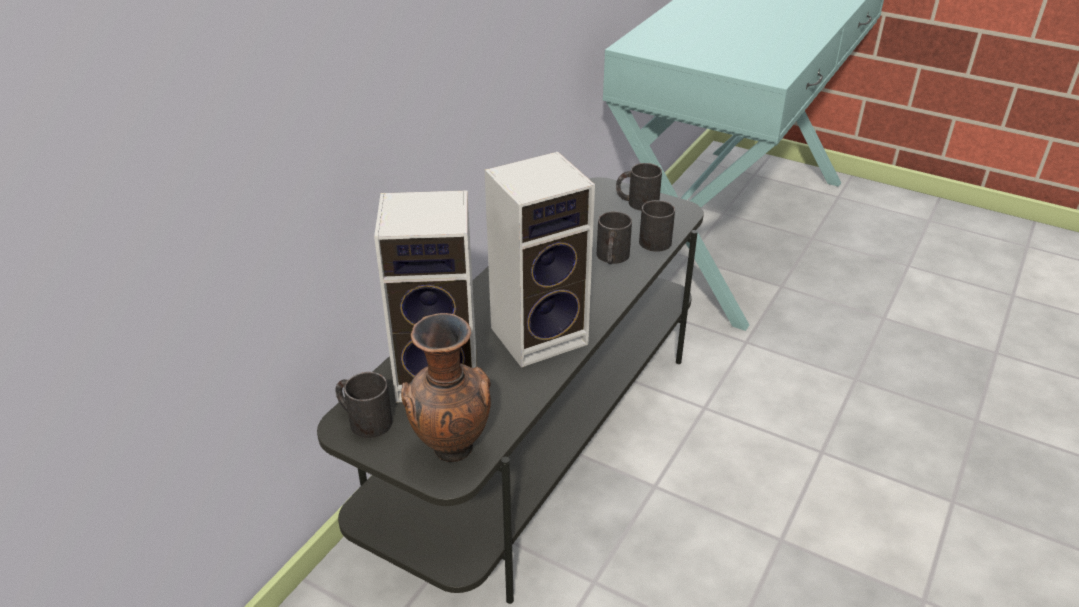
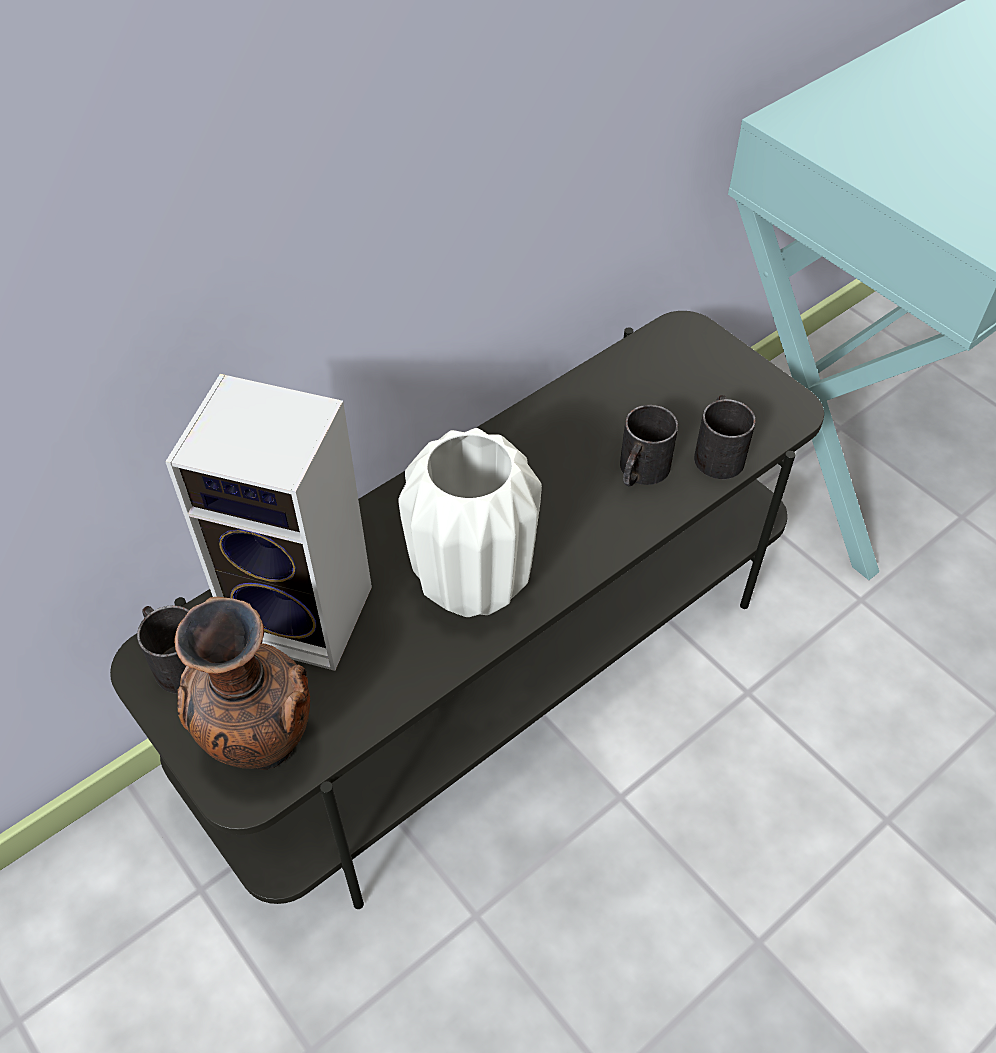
camera: 20 degrees right, 15 degrees up
(541, 334) = (474, 583): speaker -> white vase
(636, 202) = (728, 375): black mug -> none

